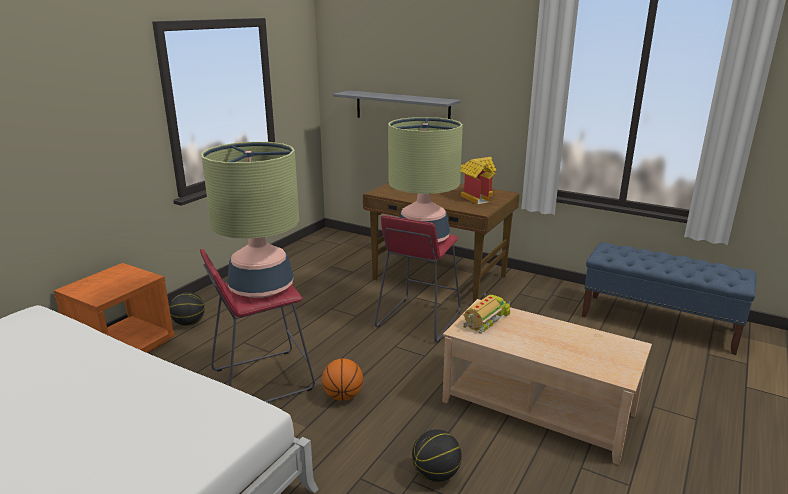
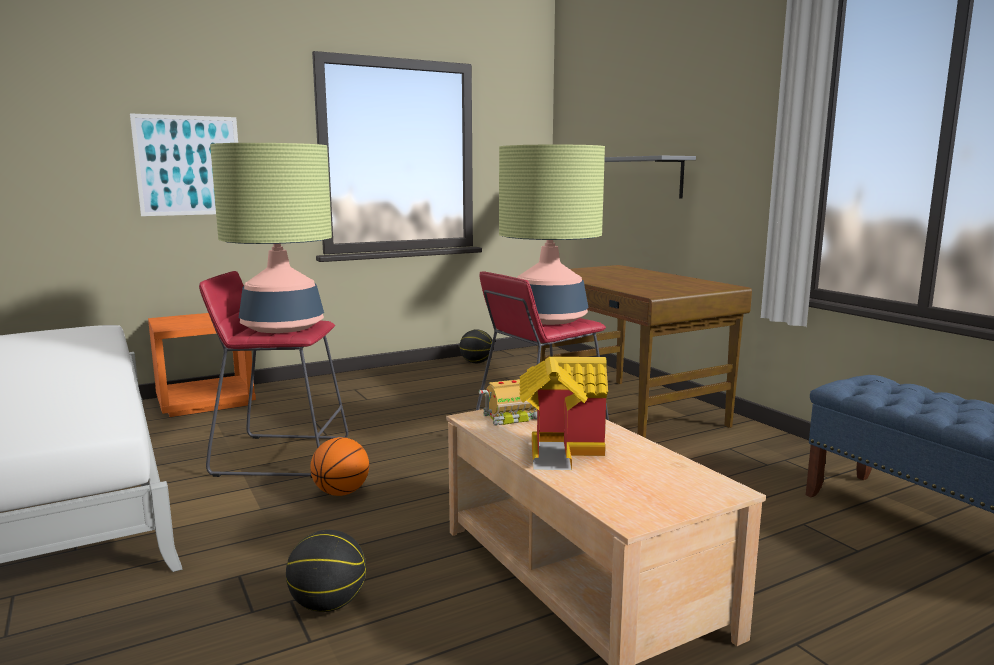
camera: 30 degrees right, 10 degrees down
(68, 144) = (189, 165): none -> picture
(189, 323) = (289, 395): basketball -> basketball (476, 362)
(476, 197) = (673, 285): toy house -> toy house (561, 451)

